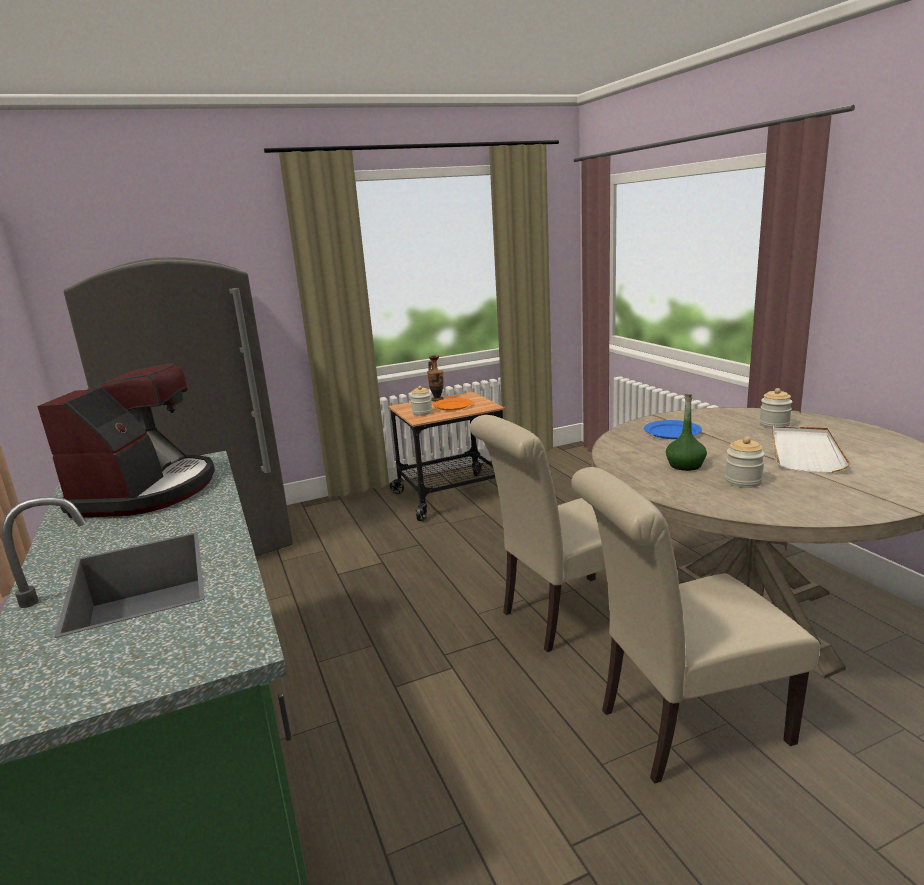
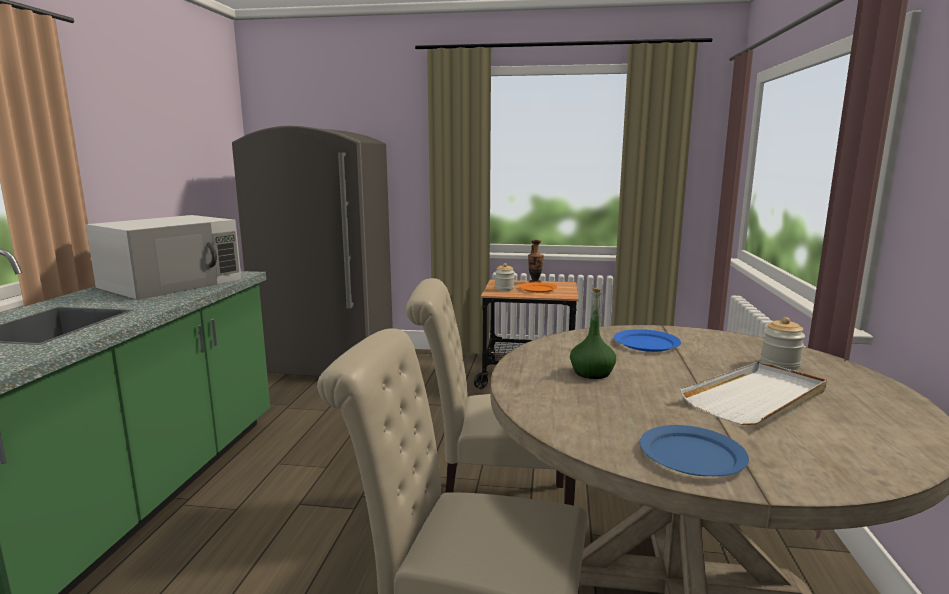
camera: 30 degrees right, 5 degrees down
(147, 491) = (172, 283): coffee machine -> white microwave
(743, 481) = (617, 402): jar -> none
(843, 500) = (691, 455): none -> blue plate

